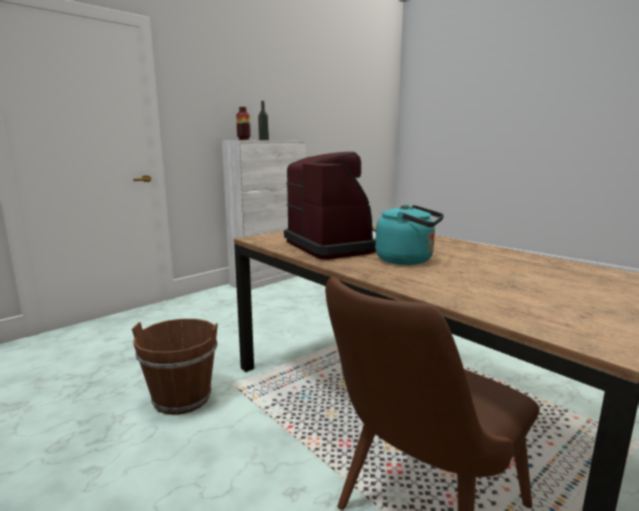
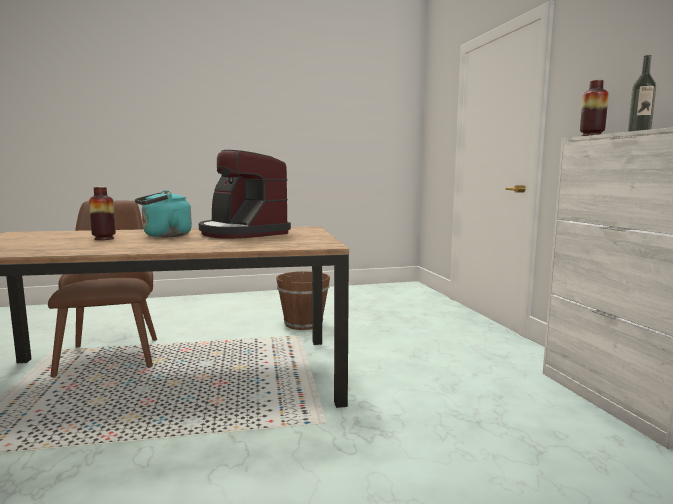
camera: 120 degrees right, 5 degrees down
(335, 246) = (242, 233): coffee machine -> coffee machine turned 45 degrees clockwise
(475, 272) = (104, 239): none -> vase

